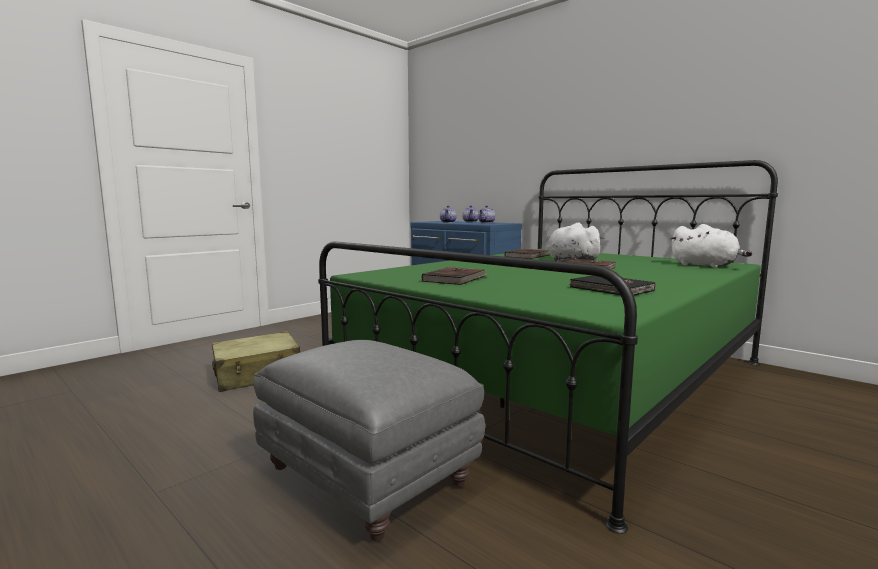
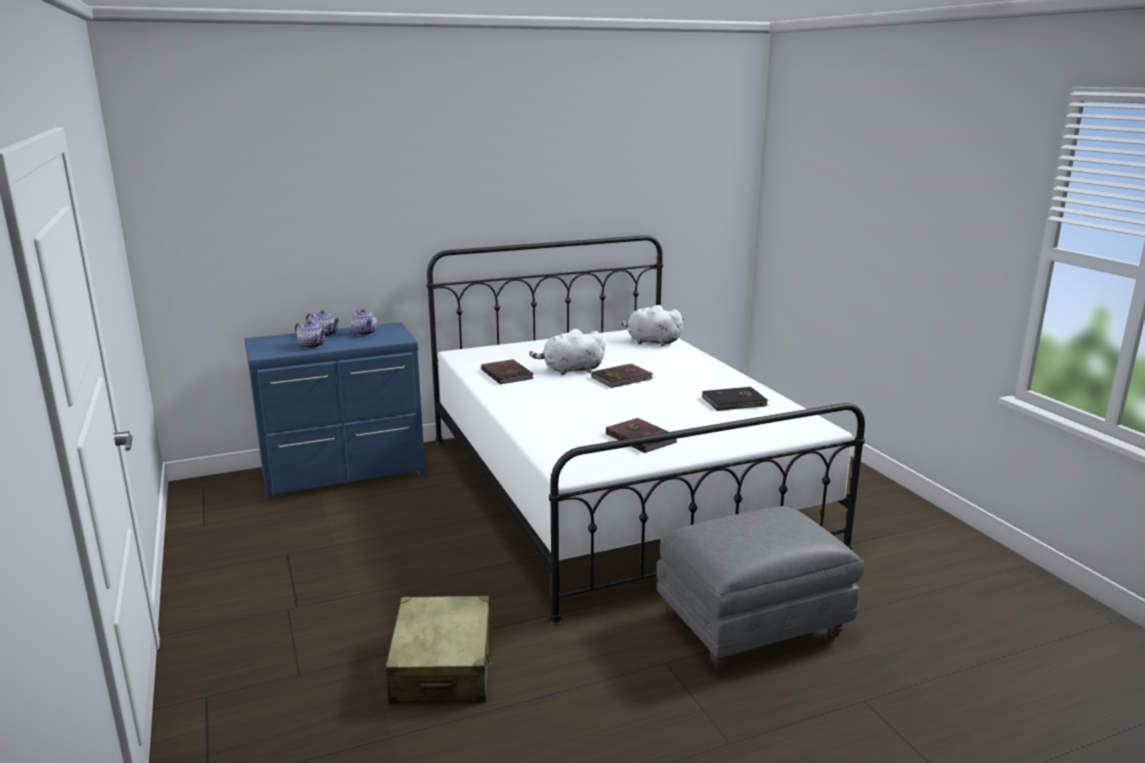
camera: 65 degrees left, 10 degrees up
(558, 377) = (616, 490): green bed -> white bed
(706, 266) = (651, 342): white plush toy -> white plush toy turned 135 degrees counterclockwise

